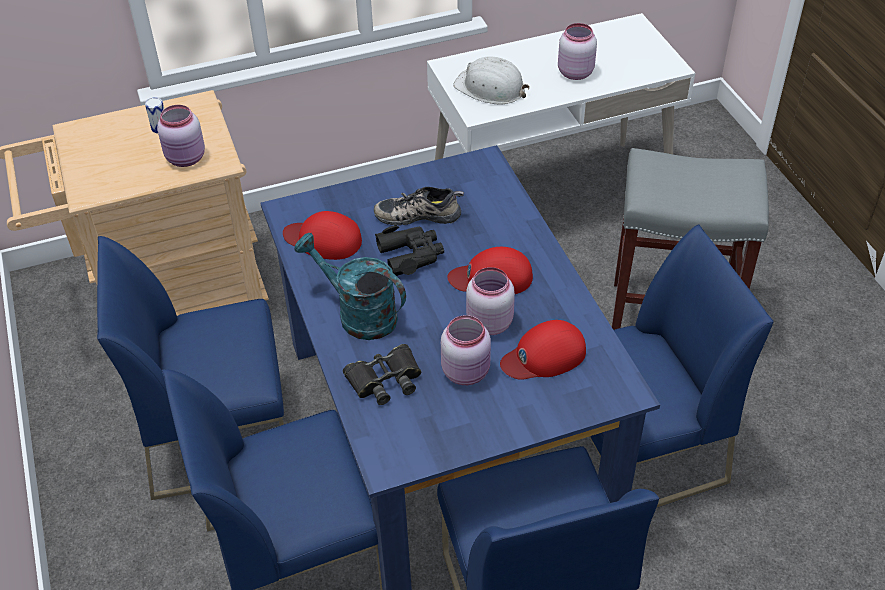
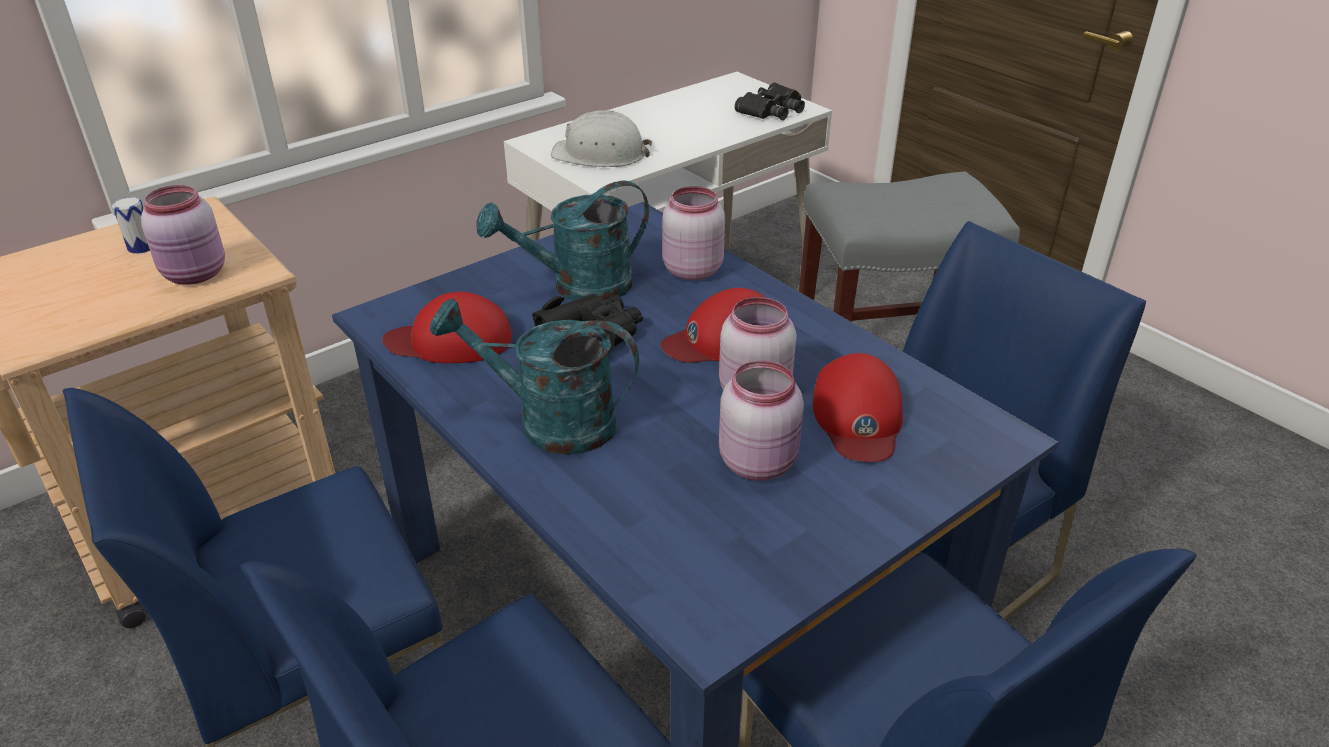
camera: 20 degrees left, 10 degrees down
(385, 379) = (638, 502): black binoculars -> black binoculars (771, 110)
(419, 214) = (578, 287): shoe -> turquoise watering can
(544, 356) = (858, 417): red cap -> red cap turned 45 degrees counterclockwise
(574, 72) = (694, 127): pink jar -> pink jar (691, 270)

